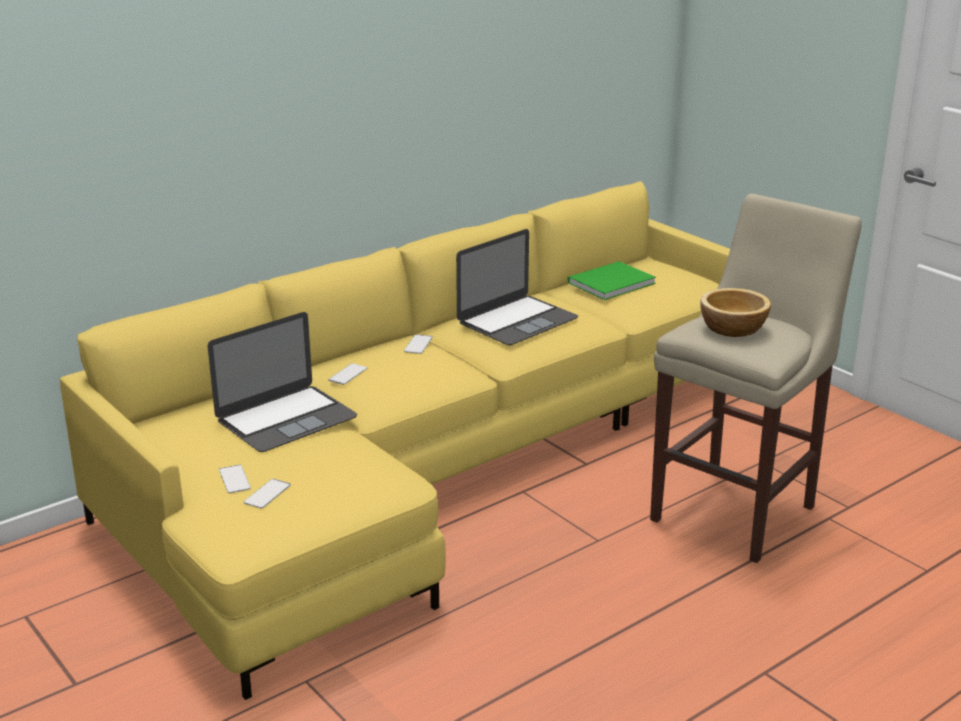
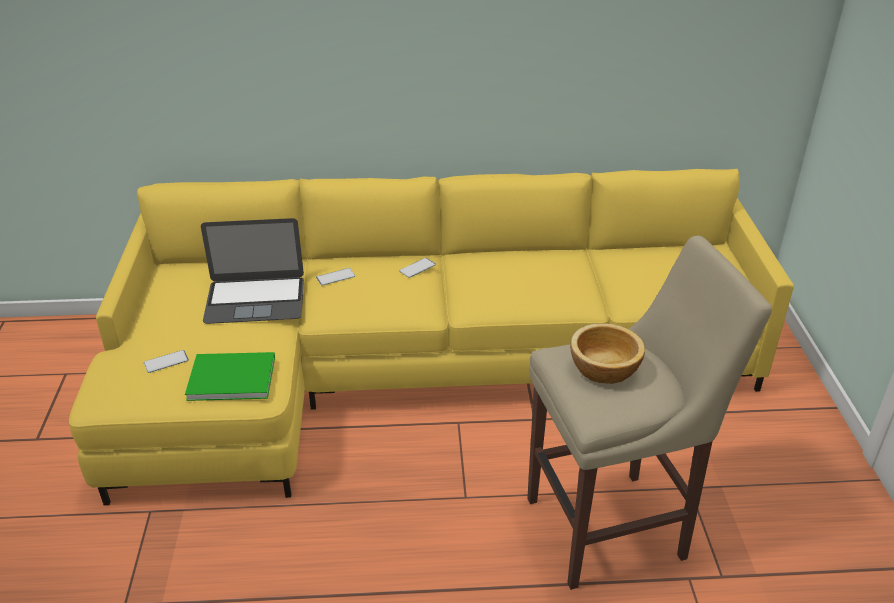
camera: 35 degrees right, 10 degrees up
(234, 479) = (163, 339): phone -> none
(517, 320) = (516, 273): laptop -> none
(608, 283) = (642, 261): green book -> green book (229, 377)

